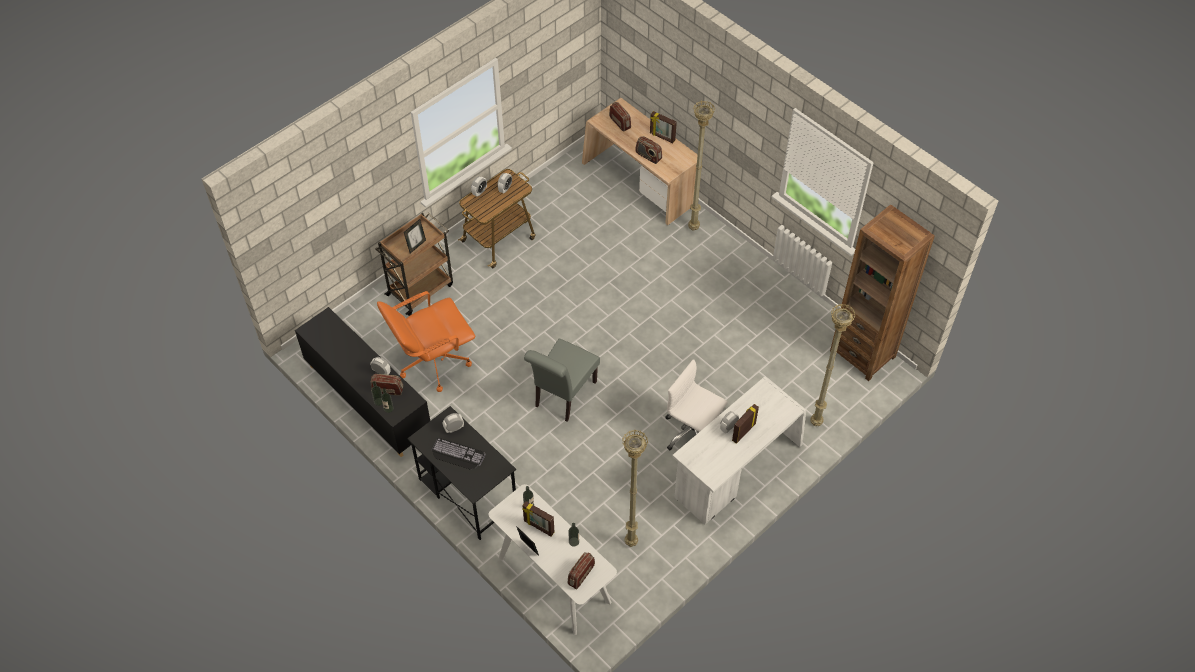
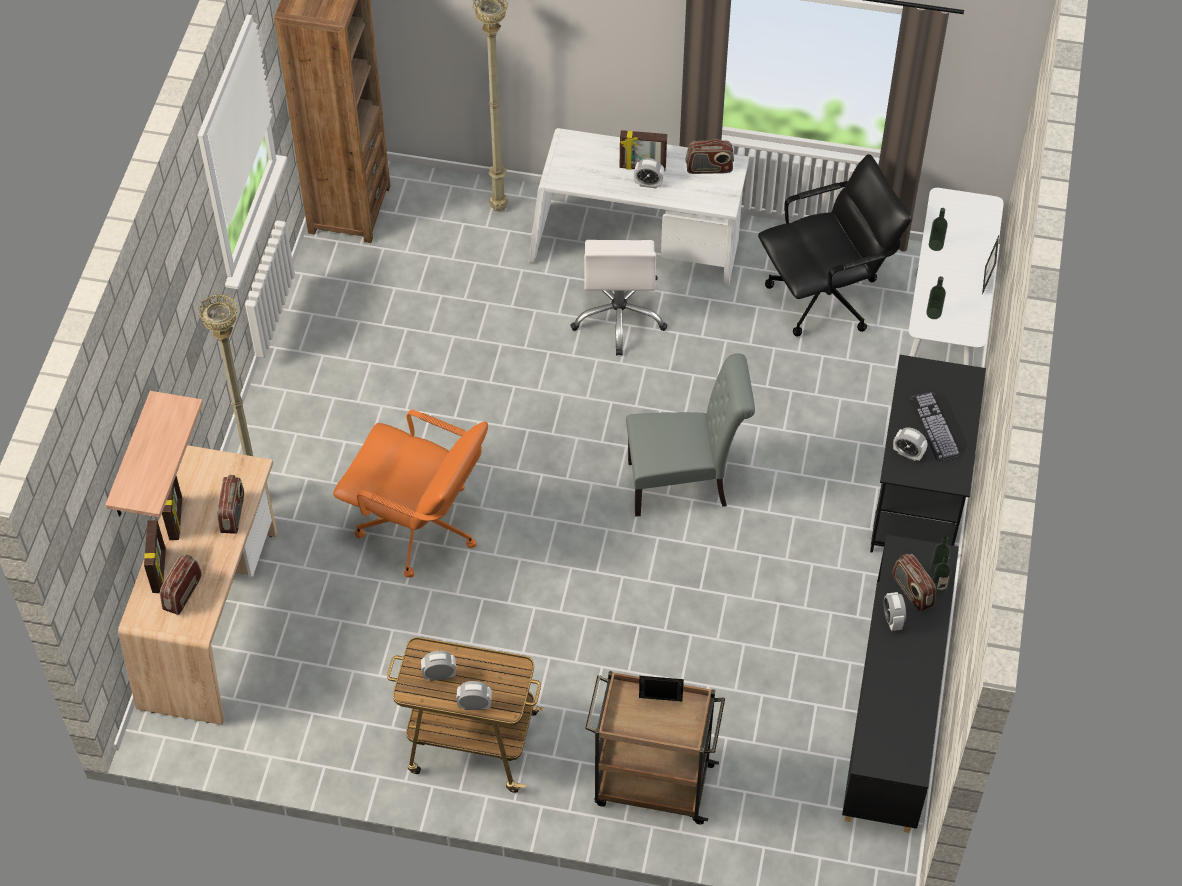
camera: 125 degrees left, 0 degrees up
(433, 361) = (763, 676): orange office chair -> orange office chair (419, 527)
(538, 527) = (951, 287): picture frame -> picture frame (160, 571)
(581, 575) = (968, 216): radio -> radio (709, 168)
(630, 542) = (825, 297): beige floor lamp -> black office chair
(666, 81) = (131, 459): none -> shelf

